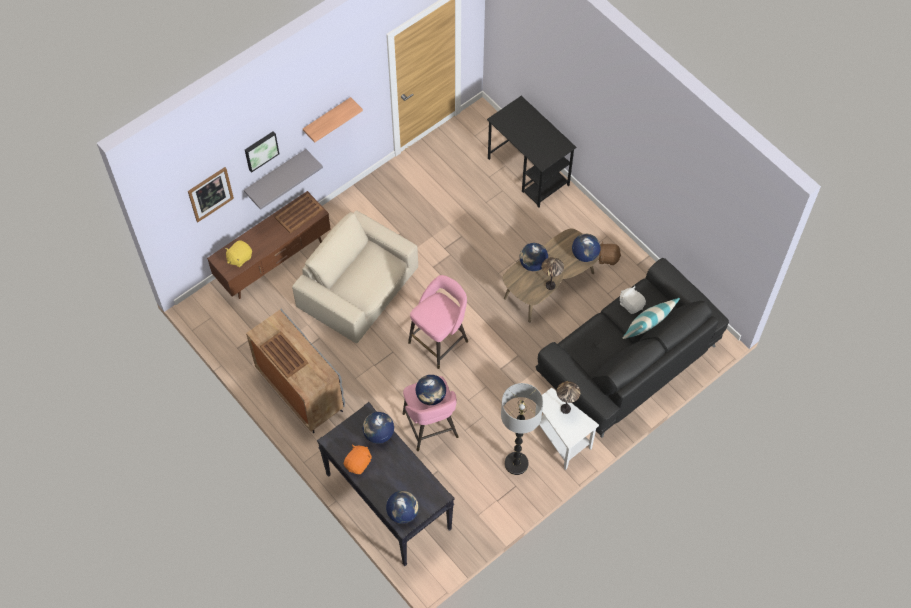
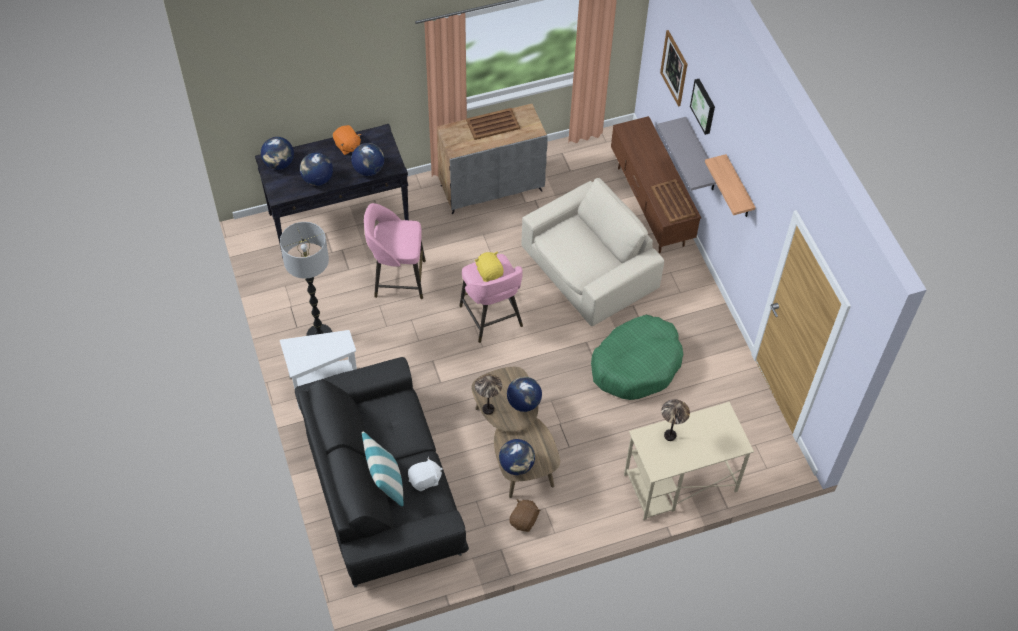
camera: 110 degrees right, 5 degrees down
(239, 258) = (637, 140): yellow plush toy -> yellow plush toy (489, 272)
(431, 396) = (397, 238): globe -> globe (317, 179)
(439, 227) = (636, 364): none -> green dog bed
(528, 172) = (679, 483): black desk -> beige desk
(565, 409) = (324, 353): table lamp -> table lamp (670, 436)

